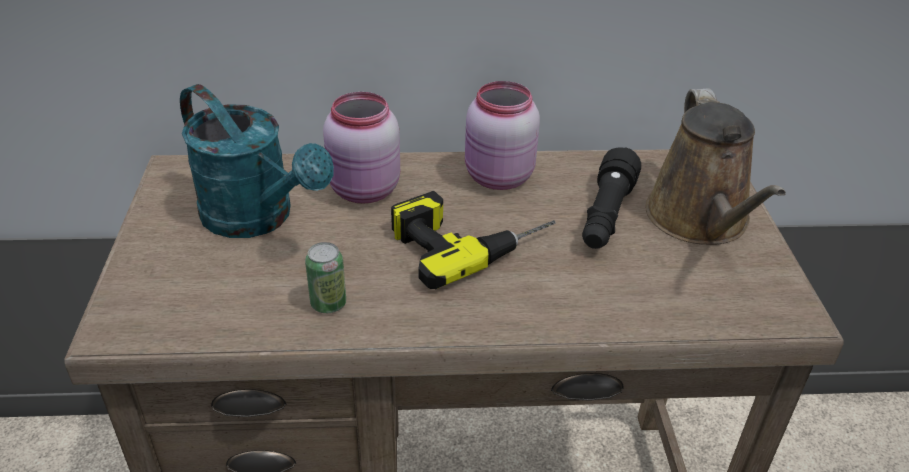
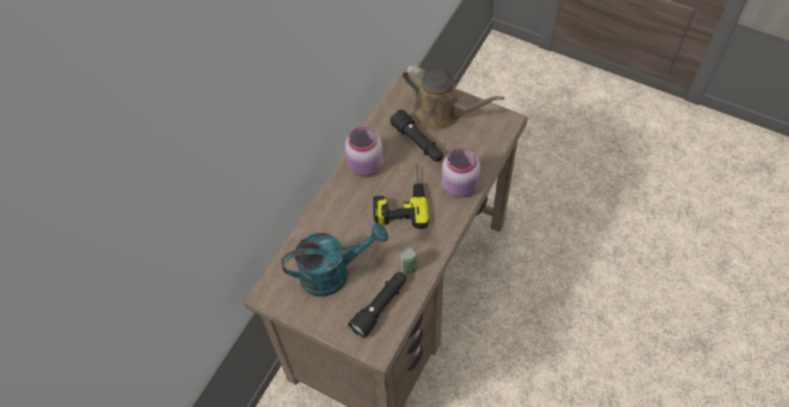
camera: 55 degrees left, 20 degrees up
(216, 298) = (380, 306): none -> black flashlight
(364, 191) = (340, 222): pink jar -> pink jar (461, 186)

